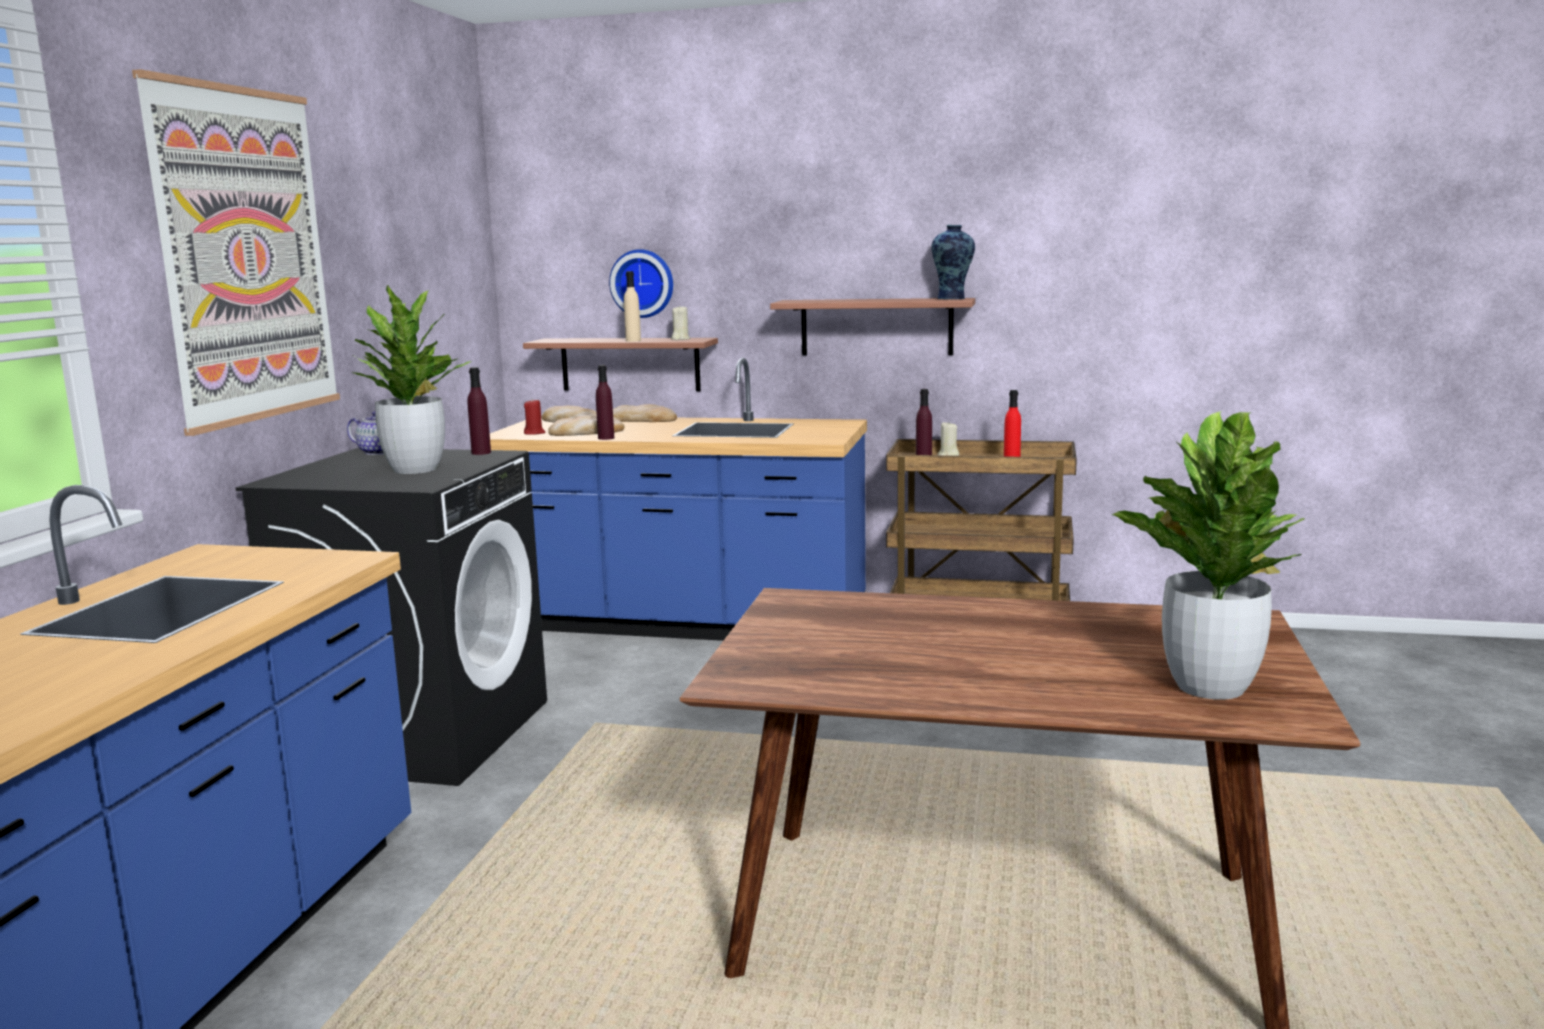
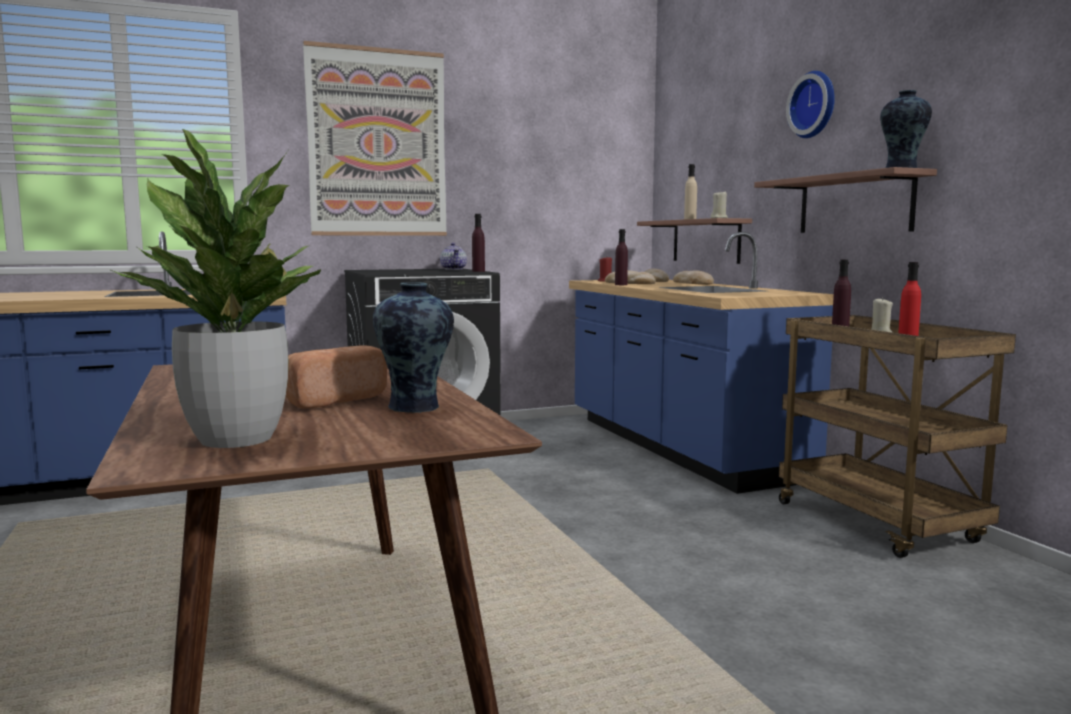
camera: 55 degrees right, 5 degrees down
(415, 469) = (417, 271): potted plant -> none
(643, 283) = (716, 176): wall clock -> wall clock (815, 105)
(1055, 643) = (329, 400): none -> bread
(1123, 623) = (415, 408): none -> vase

